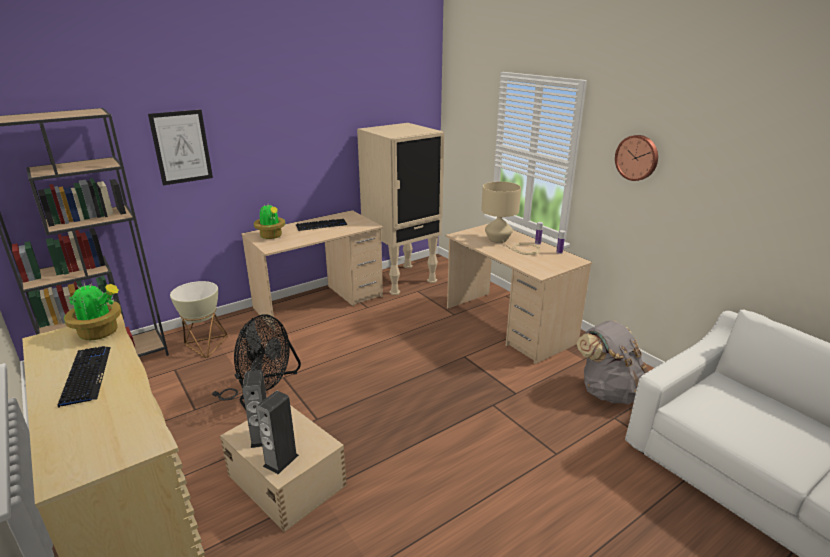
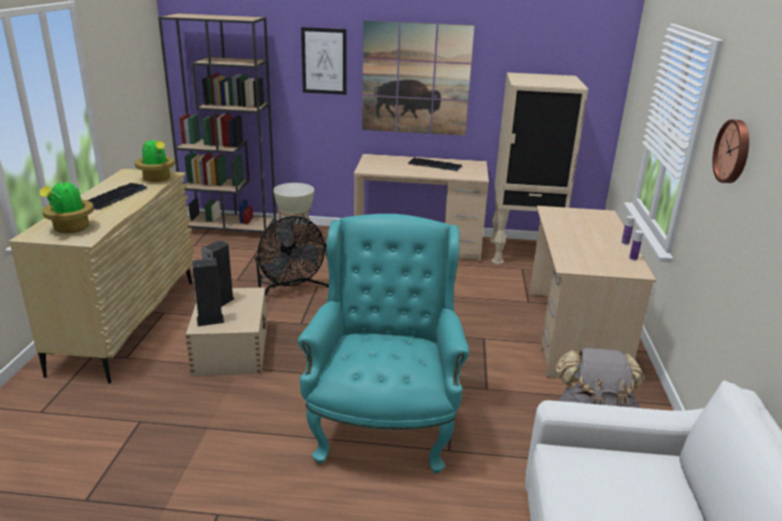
camera: 40 degrees right, 0 degrees up
(271, 236) = (380, 162): potted plant -> potted plant (71, 229)
(279, 149) = (416, 79): none -> picture
(496, 465) = (383, 426): none -> turquoise armchair
(508, 243) = (590, 232): beige table lamp -> none

